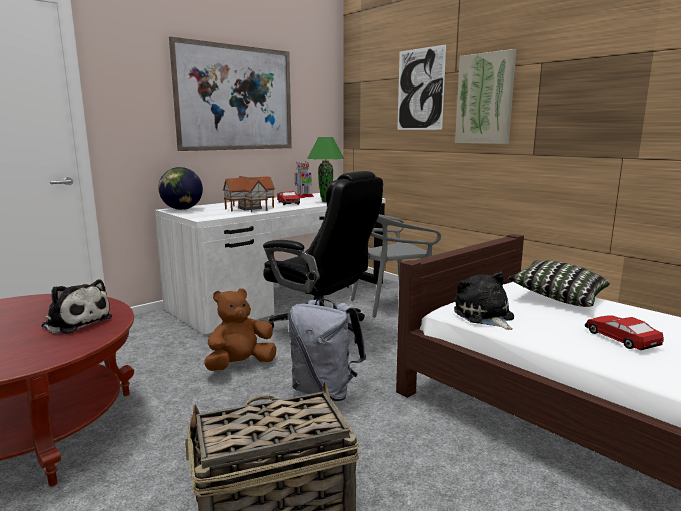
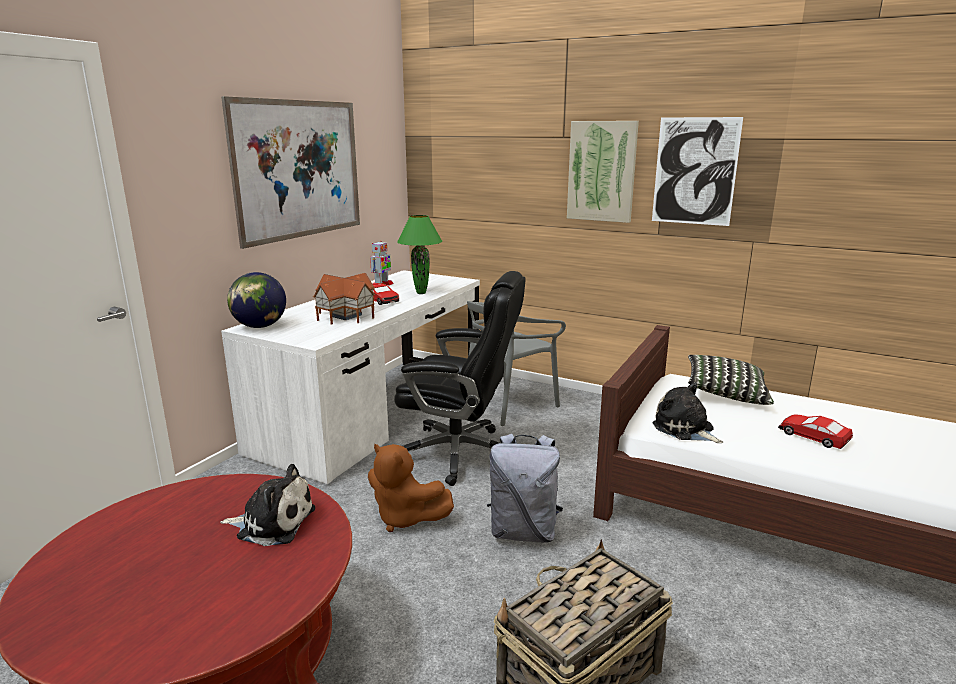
camera: 20 degrees left, 5 degrees up
(240, 365) = (405, 518): brown plush toy -> brown plush toy turned 90 degrees counterclockwise
(420, 89) = (518, 153): picture -> picture (695, 171)

